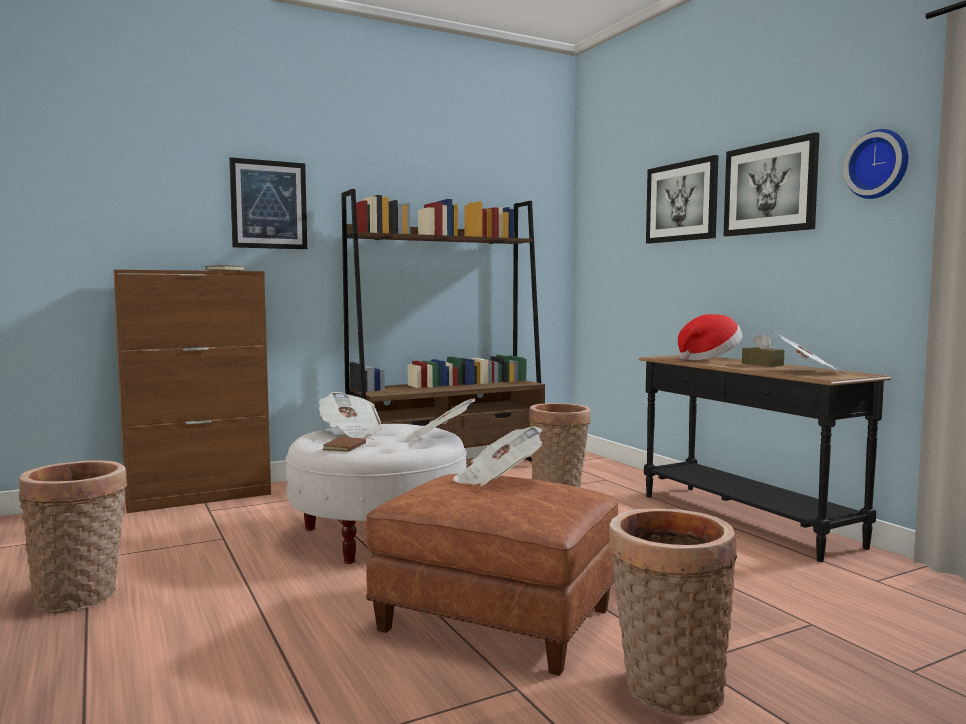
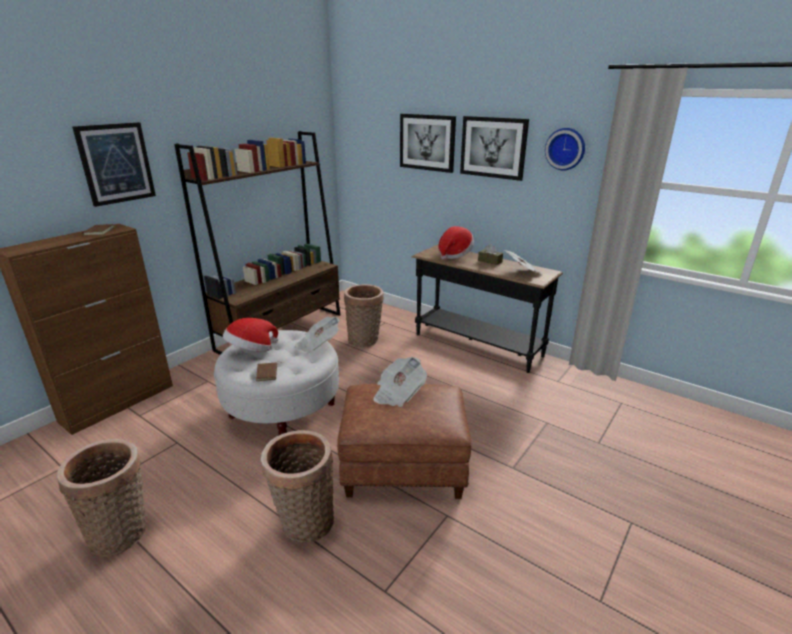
camera: 25 degrees left, 20 degrees up
(350, 432) = (251, 351): newspaper -> hat
(667, 689) = (512, 490): basket -> basket (304, 522)

